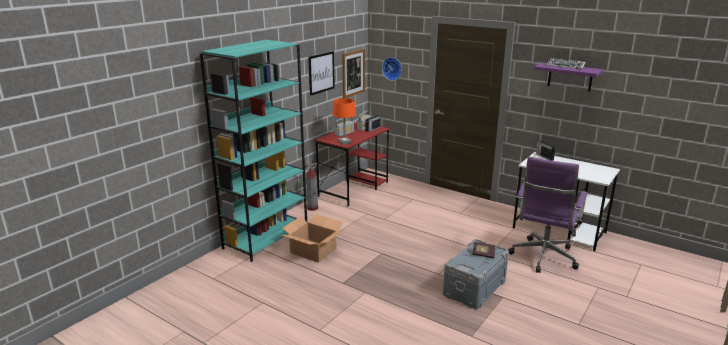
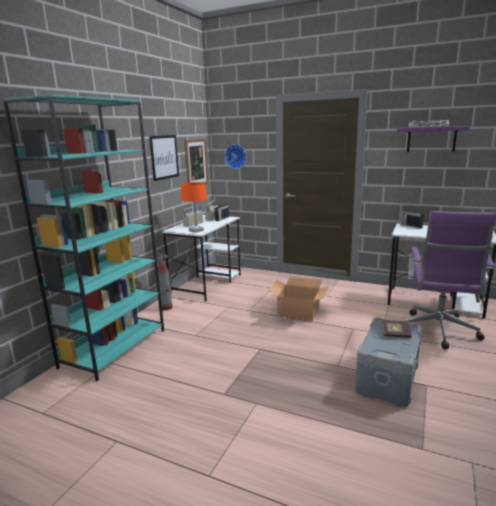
camera: 10 degrees left, 5 degrees down
(313, 250) = (176, 356): cardboard box -> cardboard box (298, 311)
(354, 189) = (207, 284): red desk -> white desk

